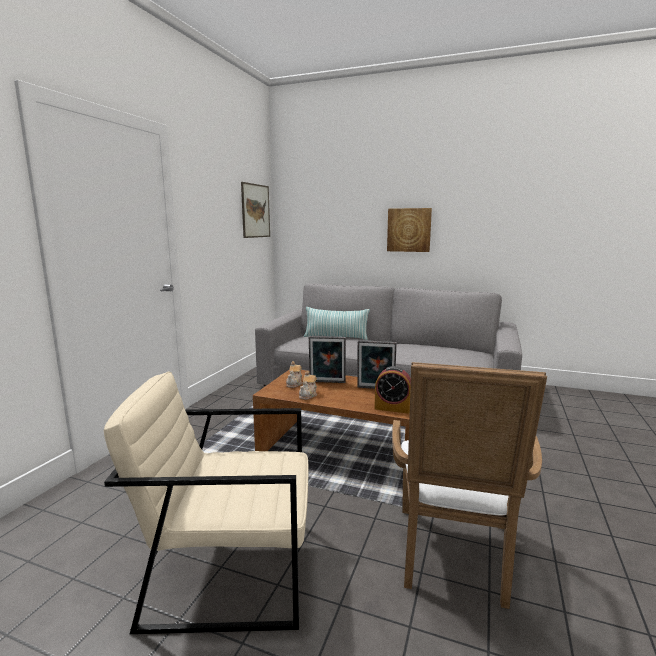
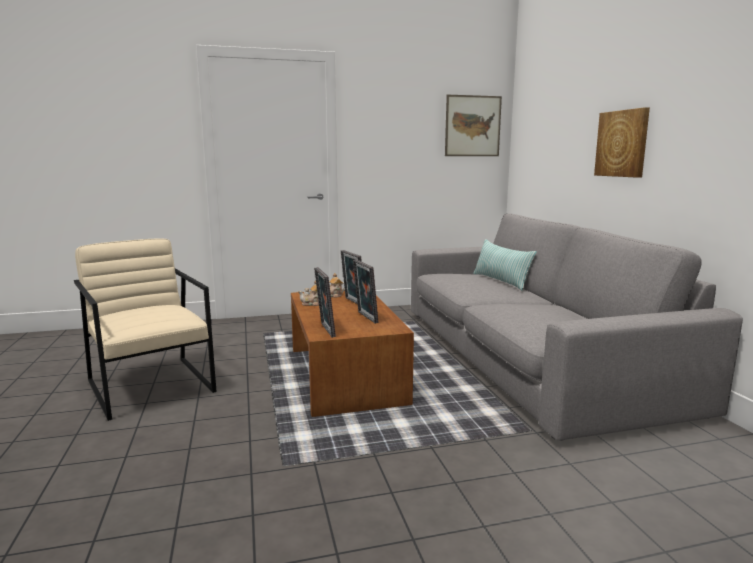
camera: 55 degrees right, 0 degrees up
(392, 408) = (325, 330): alarm clock -> picture frame
(453, 560) = (215, 459): white armchair -> none

